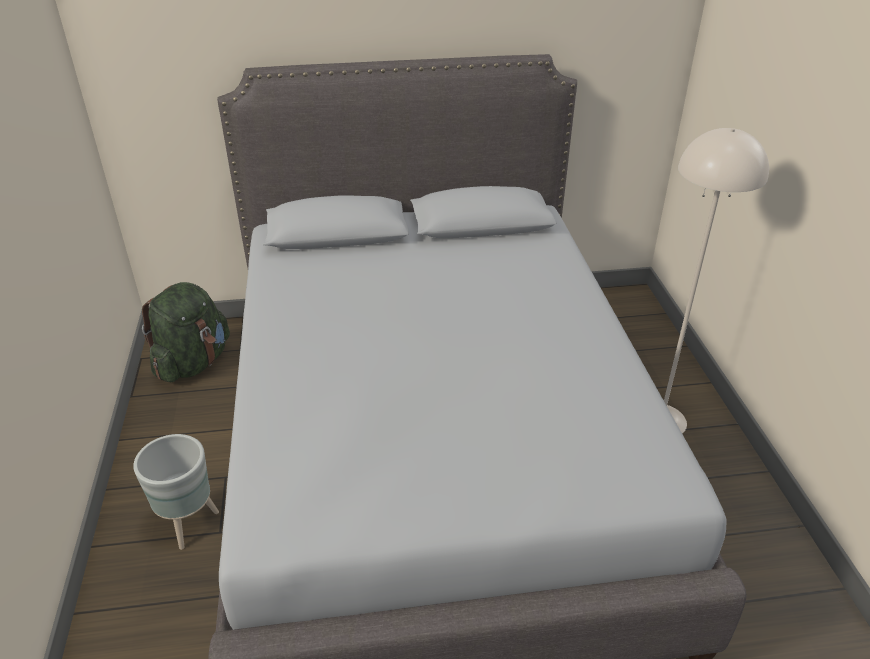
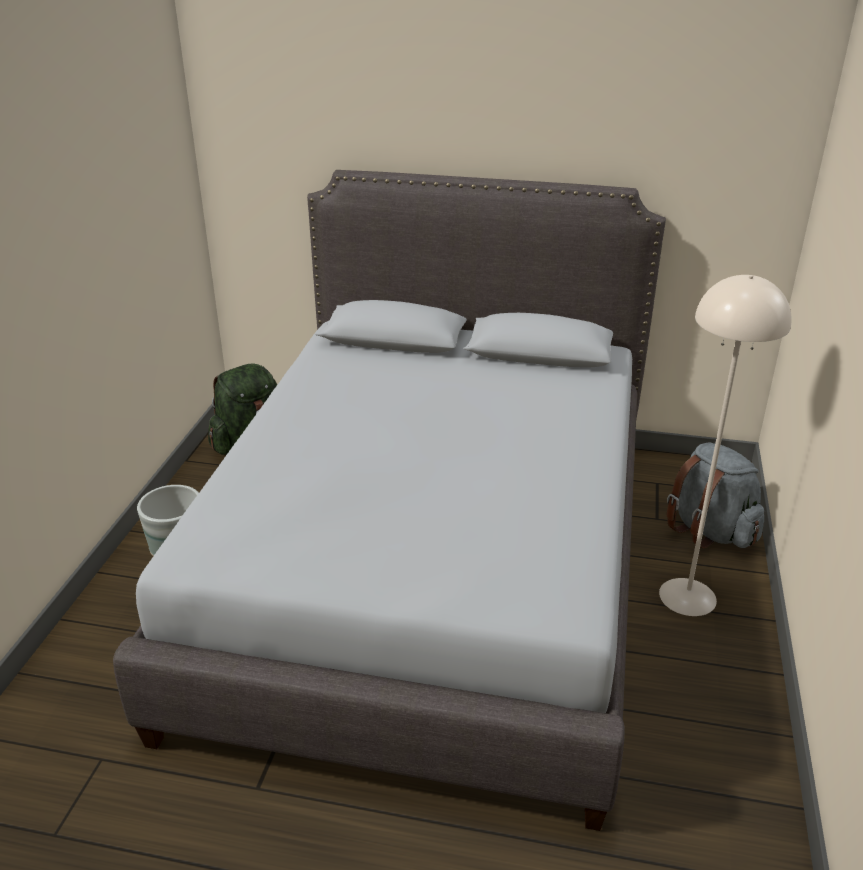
camera: 20 degrees right, 5 degrees down
(646, 354) = (709, 530): none -> grey backpack

